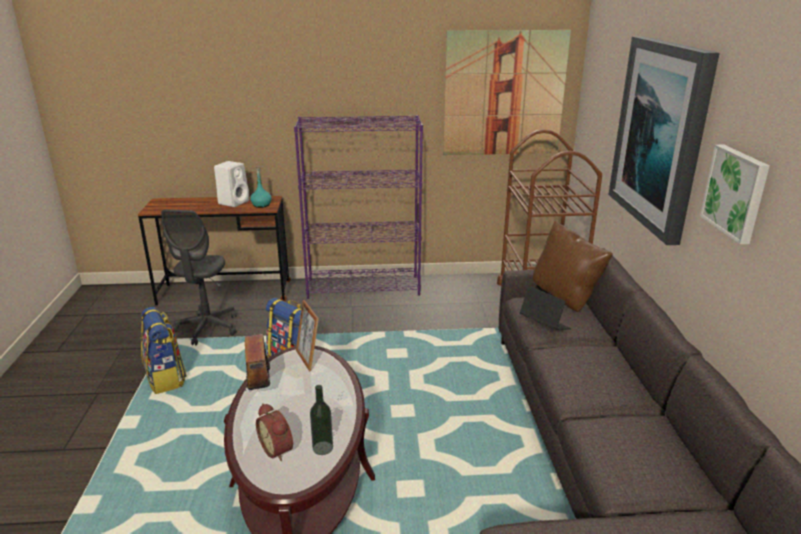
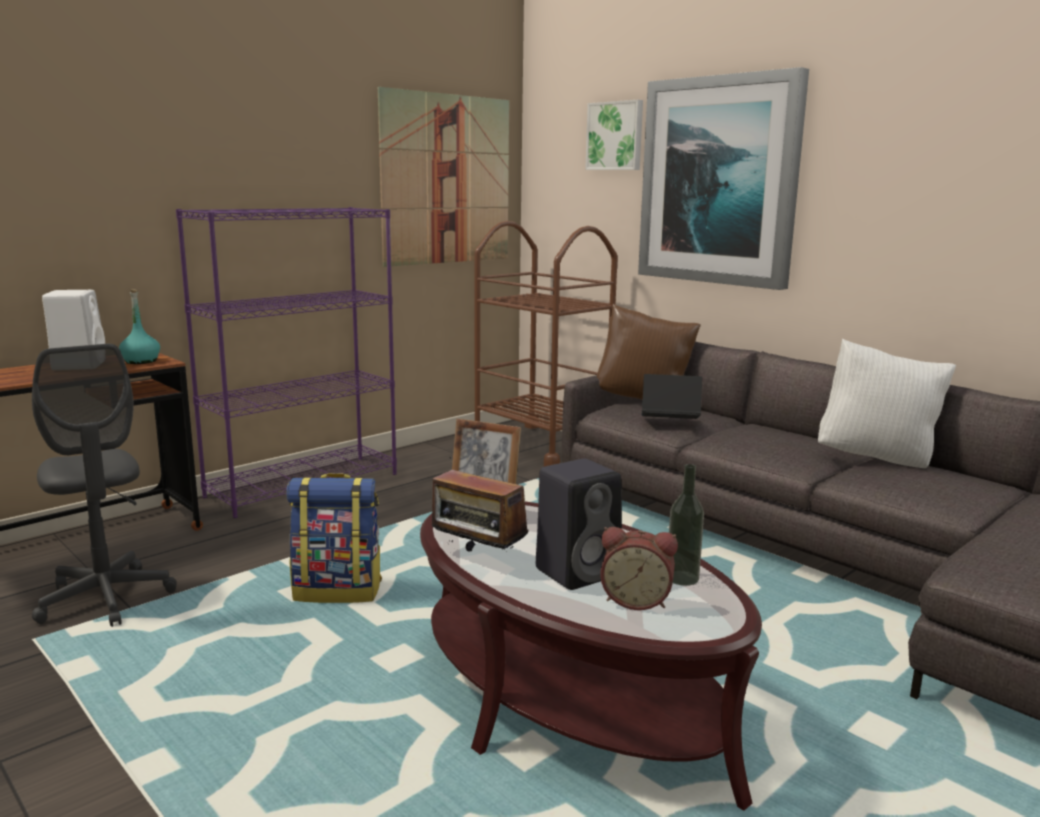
camera: 40 degrees left, 10 degrees down
(166, 378) = (130, 684): backpack -> none
(286, 418) = (579, 571): none -> black speaker
(642, 419) = (877, 458): none -> white pillow
(736, 192) = (876, 200): picture -> picture (615, 136)

